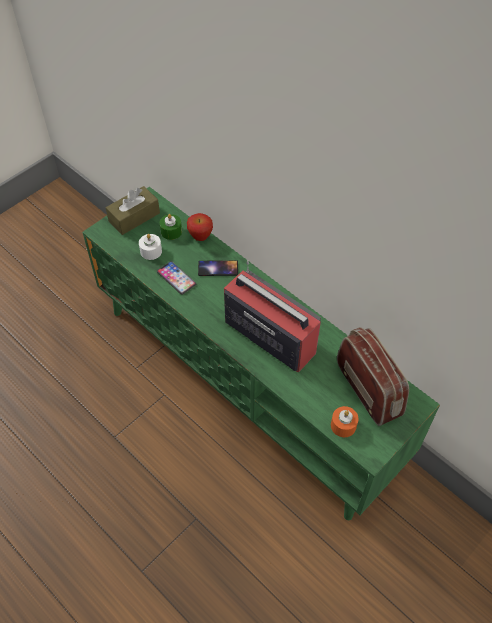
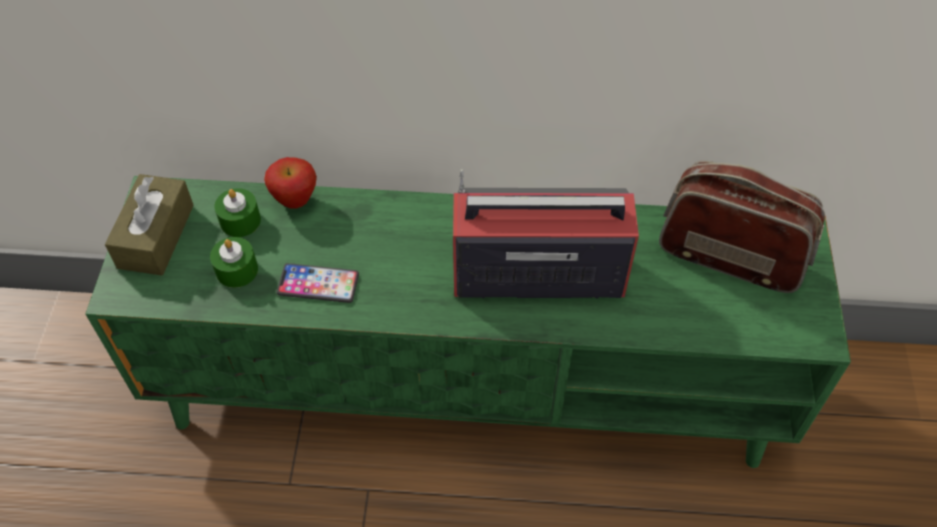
camera: 40 degrees left, 0 degrees up
(151, 251) = (237, 270): white candle -> green candle
(218, 268) = (367, 229): phone -> none
(343, 425) = (750, 325): orange candle -> none

